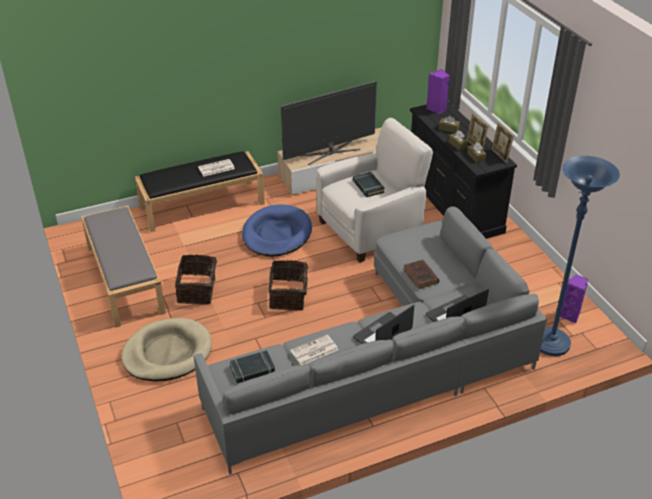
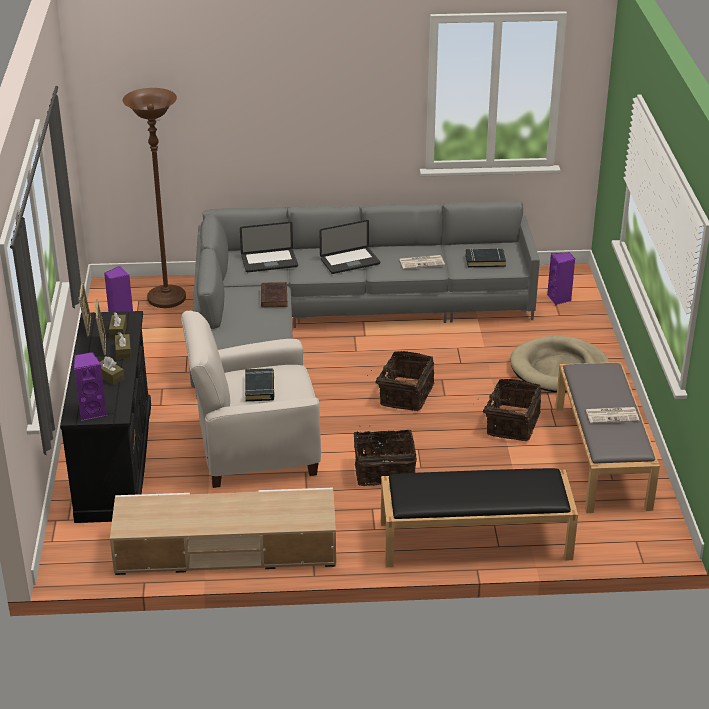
camera: 160 degrees left, 5 degrees down
(180, 447) = (559, 299): none -> purple speaker
(216, 168) = (450, 486): newspaper -> newspaper (612, 415)
(276, 234) = (384, 471): blue dog bed -> basket
(330, 152) = (254, 507): television -> none
(551, 343) = (167, 299): blue floor lamp -> brown floor lamp

